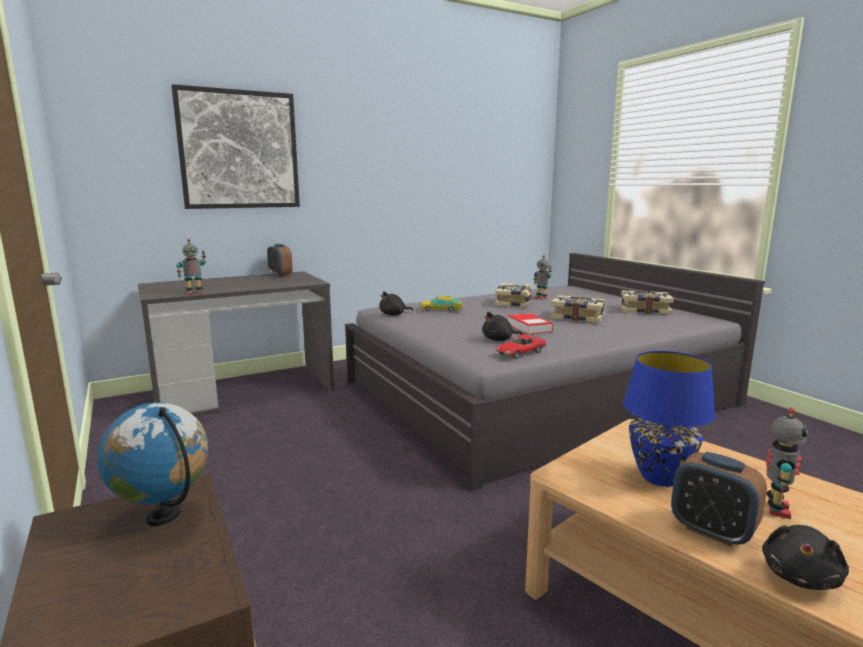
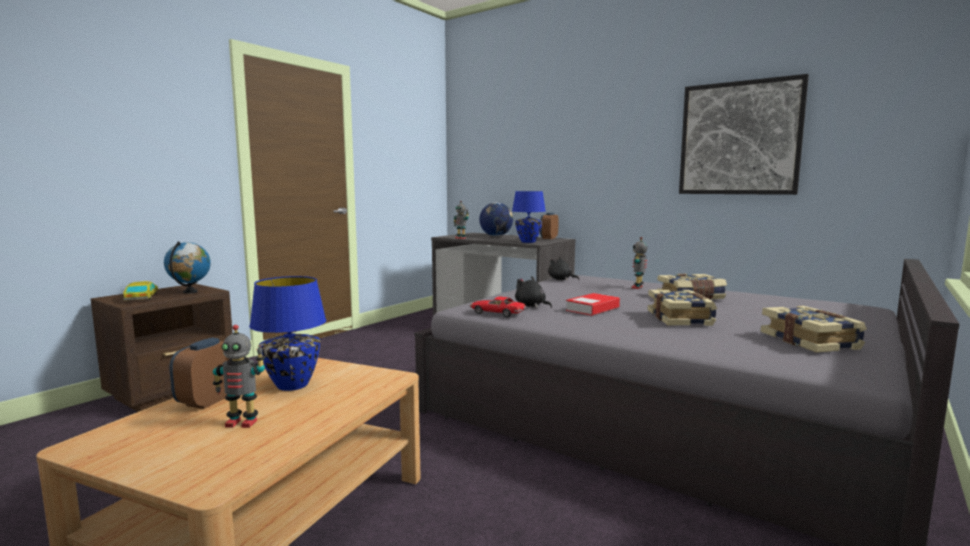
camera: 65 degrees right, 5 degrees down
(210, 282) = (496, 236): none -> globe
(239, 150) = (539, 138): picture -> picture (739, 138)
(296, 282) = (528, 242): none -> blue table lamp
(441, 309) = (600, 284): toy car -> toy car (141, 297)
(541, 298) = (750, 303): toy robot -> toy robot (638, 287)
(800, 577) = (142, 425): black plush toy -> none

